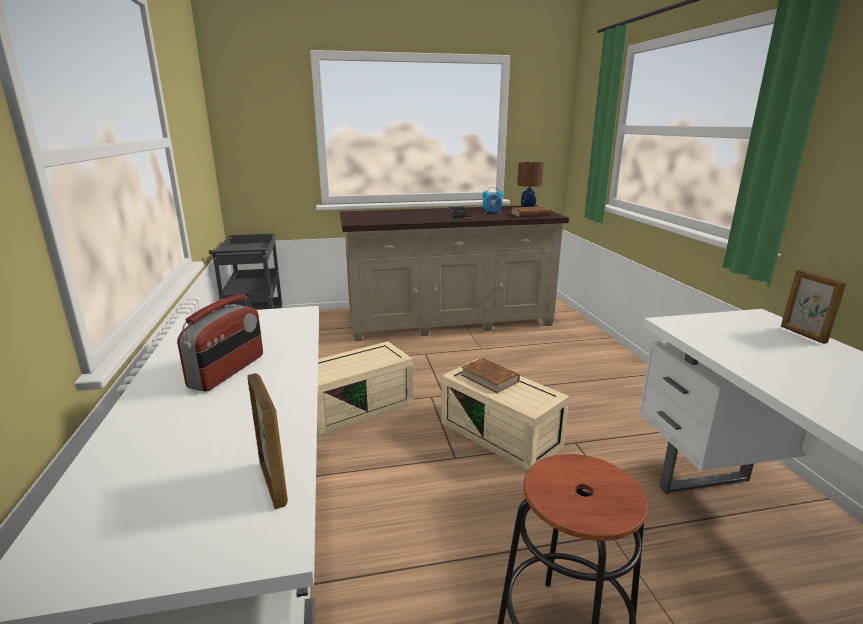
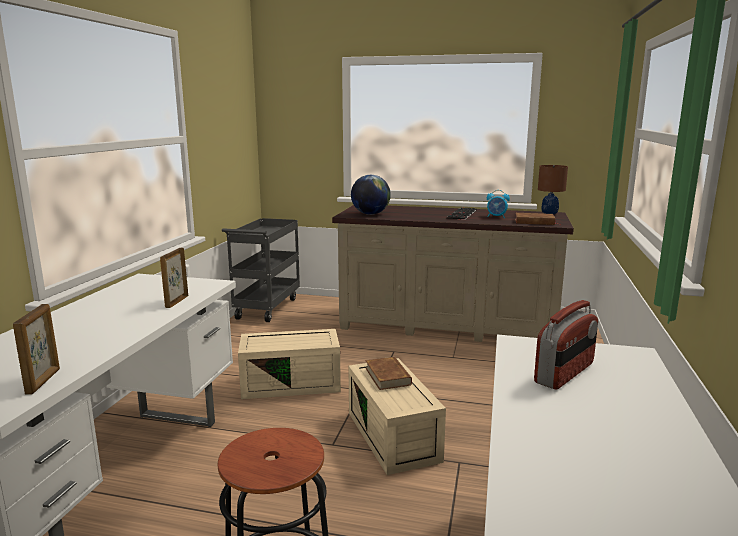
camera: 25 degrees right, 5 degrees down
(228, 371) = (112, 314): radio -> radio (565, 373)
(375, 219) = (370, 214): none -> globe
(802, 334) = (647, 379): picture frame -> picture frame (176, 301)

